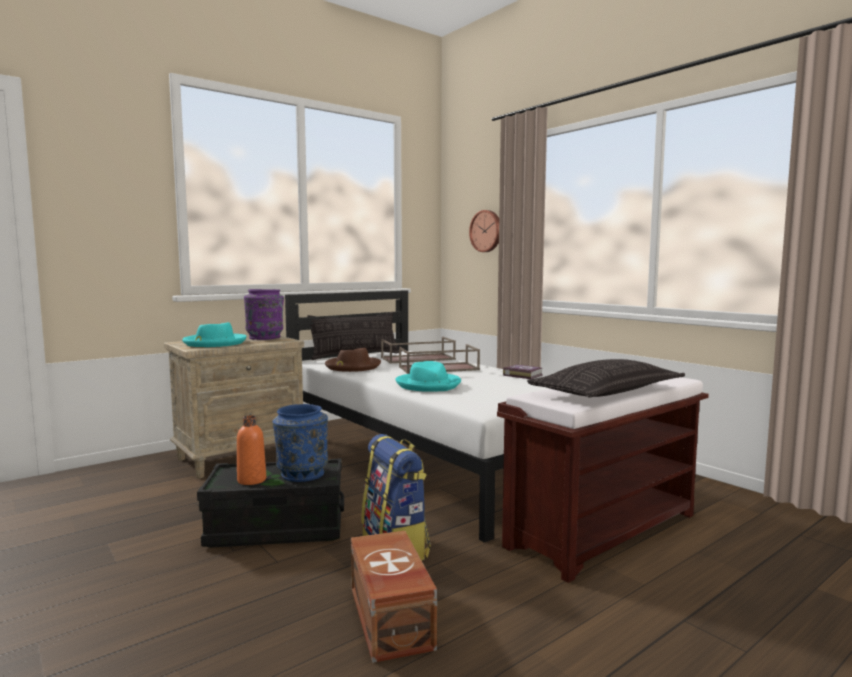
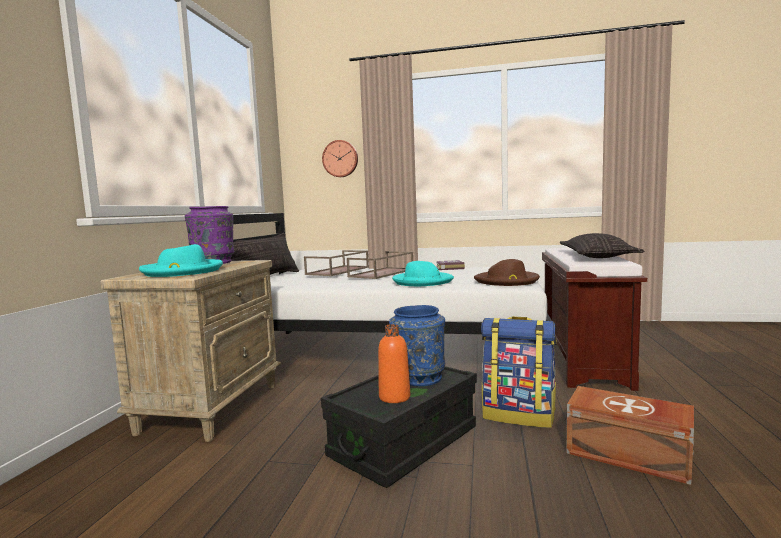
camera: 40 degrees left, 0 degrees up
(352, 367) = (304, 283): brown hat -> brown hat (507, 281)

